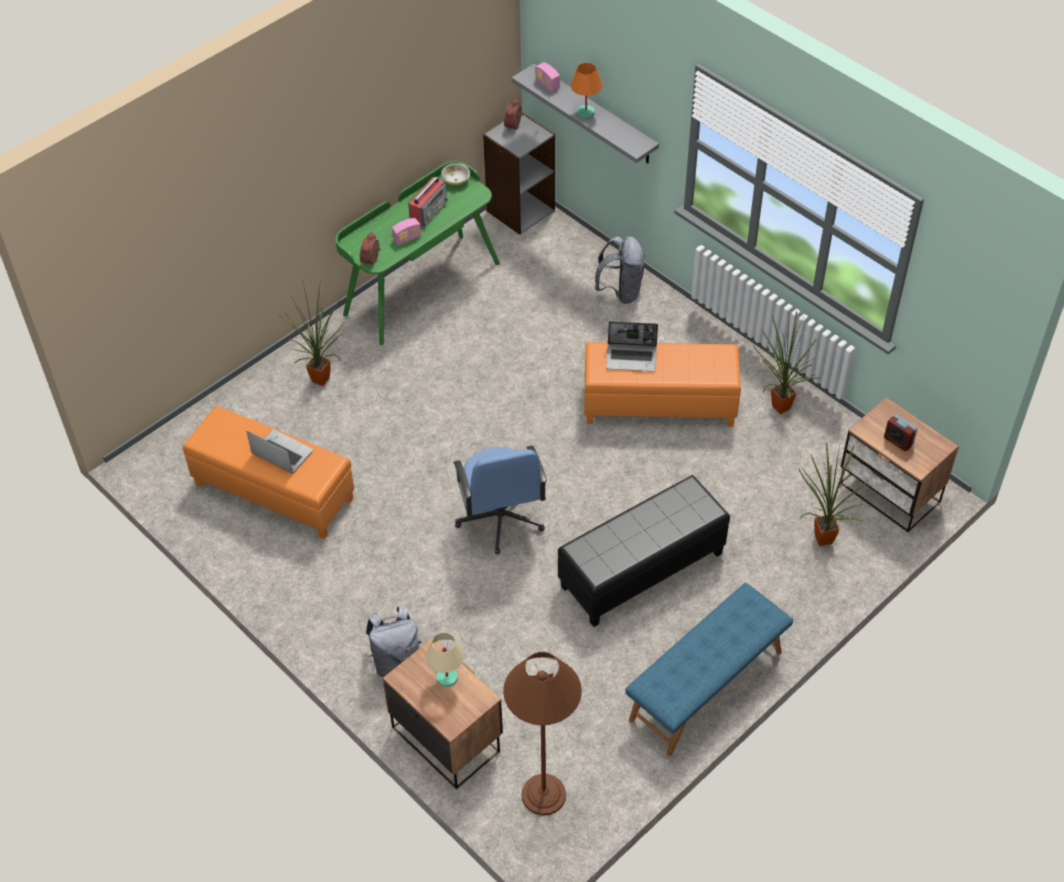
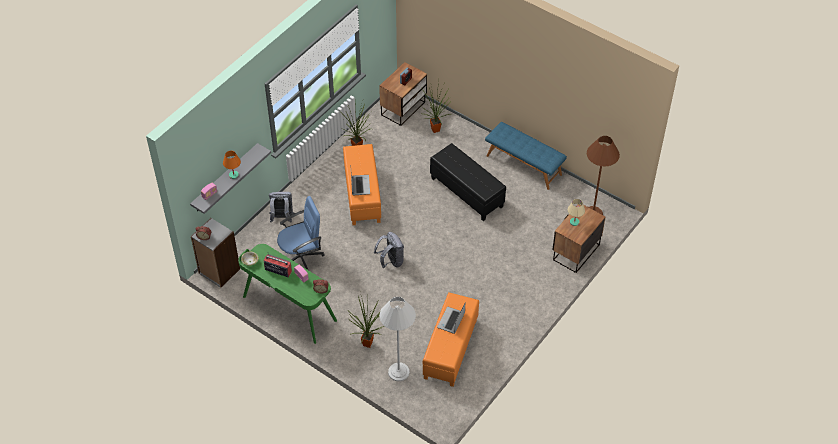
camera: 100 degrees left, 0 degrees up
(251, 414) = (398, 372): none -> white floor lamp
(397, 661) = (540, 277): grey backpack -> grey backpack (391, 261)
(500, 519) = (448, 249): blue office chair -> blue office chair (301, 257)

